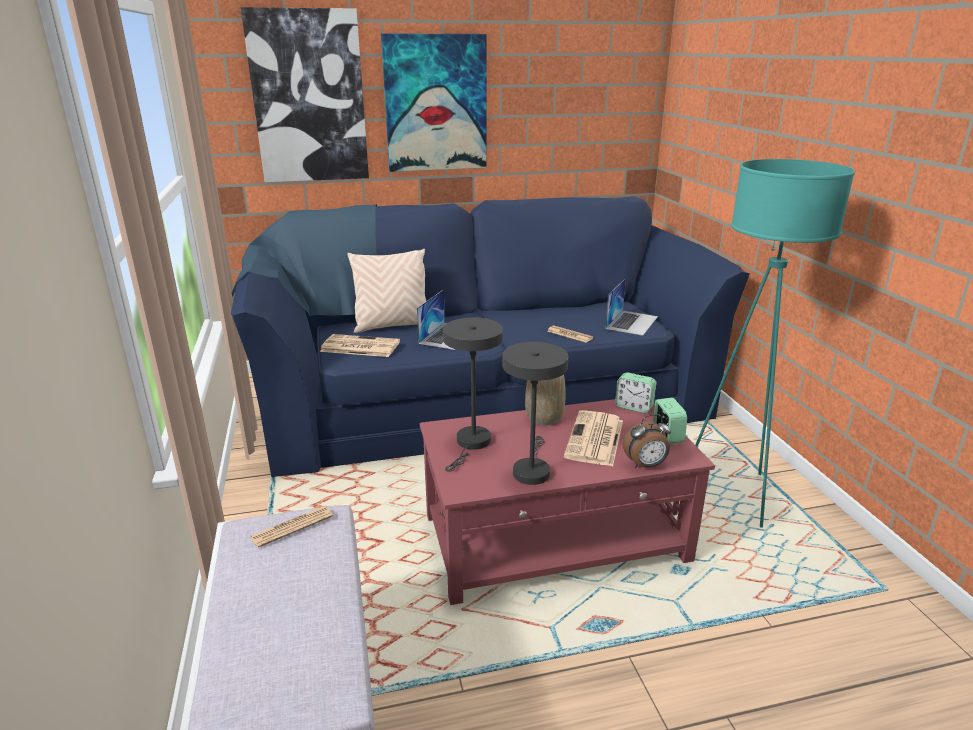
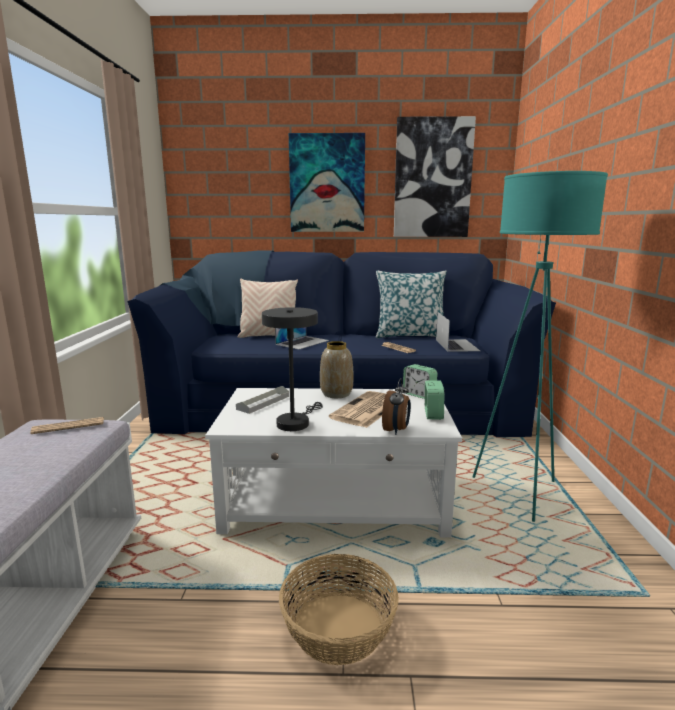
camera: 15 degrees right, 10 degrees down
(309, 97) = (237, 178): picture -> picture (432, 178)
(359, 347) = (231, 343): newspaper -> none
(471, 444) = (263, 402): grey table lamp -> grey tray
(555, 538) = (336, 501): red coffee table -> white coffee table
(564, 307) = (410, 335): none -> pillow
(632, 322) = (456, 345): laptop -> laptop turned 45 degrees counterclockwise
(638, 685) = (338, 628): none -> basket
(645, 465) = (396, 430): alarm clock -> alarm clock turned 75 degrees counterclockwise

